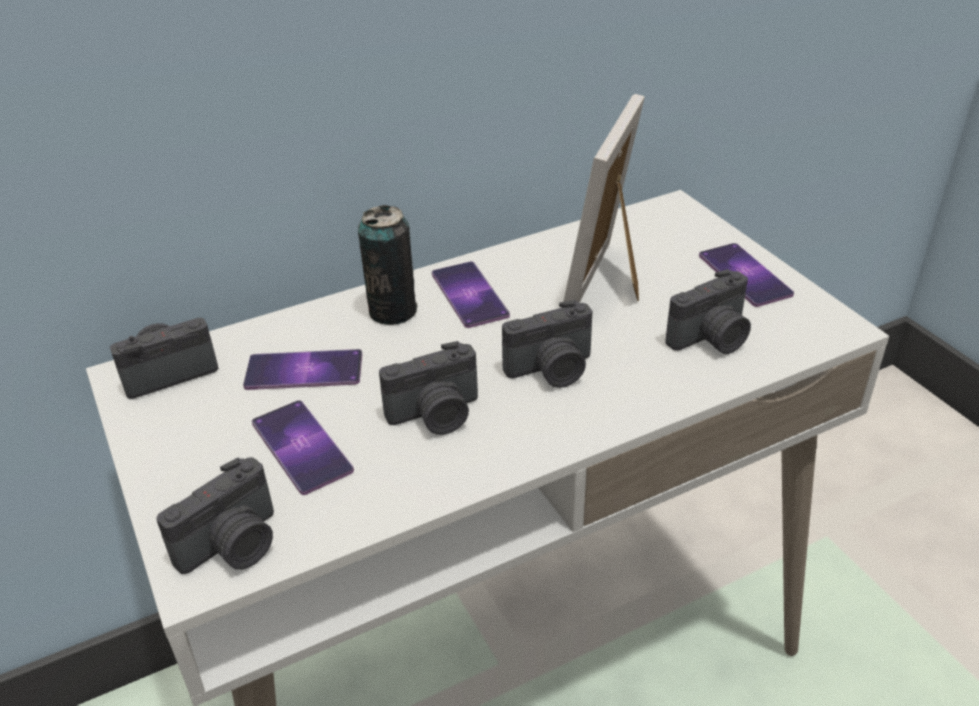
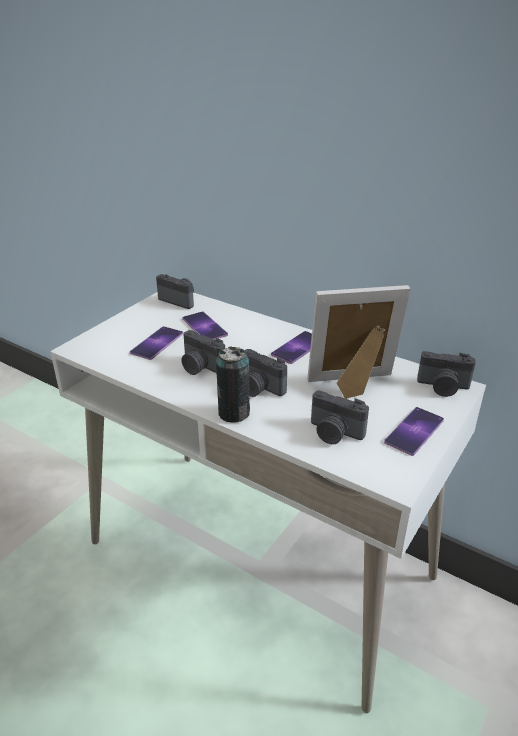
camera: 60 degrees right, 5 degrees down
(234, 546) = (94, 349): camera -> camera (442, 387)
(392, 311) = (265, 332): can -> can (234, 413)

